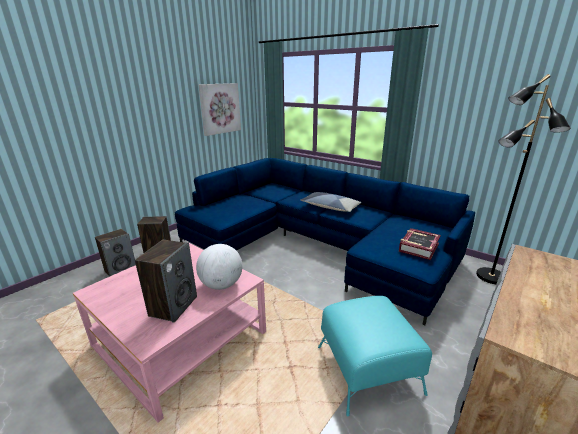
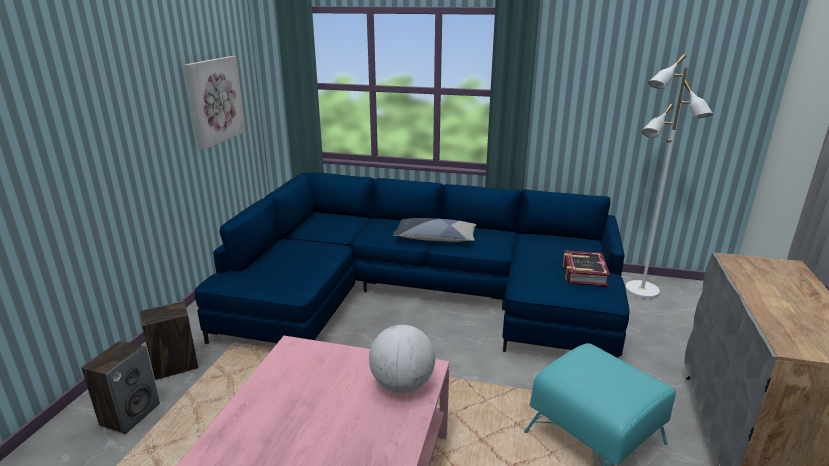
camera: 25 degrees left, 0 degrees up
(173, 306) = (365, 433): speaker -> none
(490, 277) = (641, 291): black floor lamp -> white floor lamp

